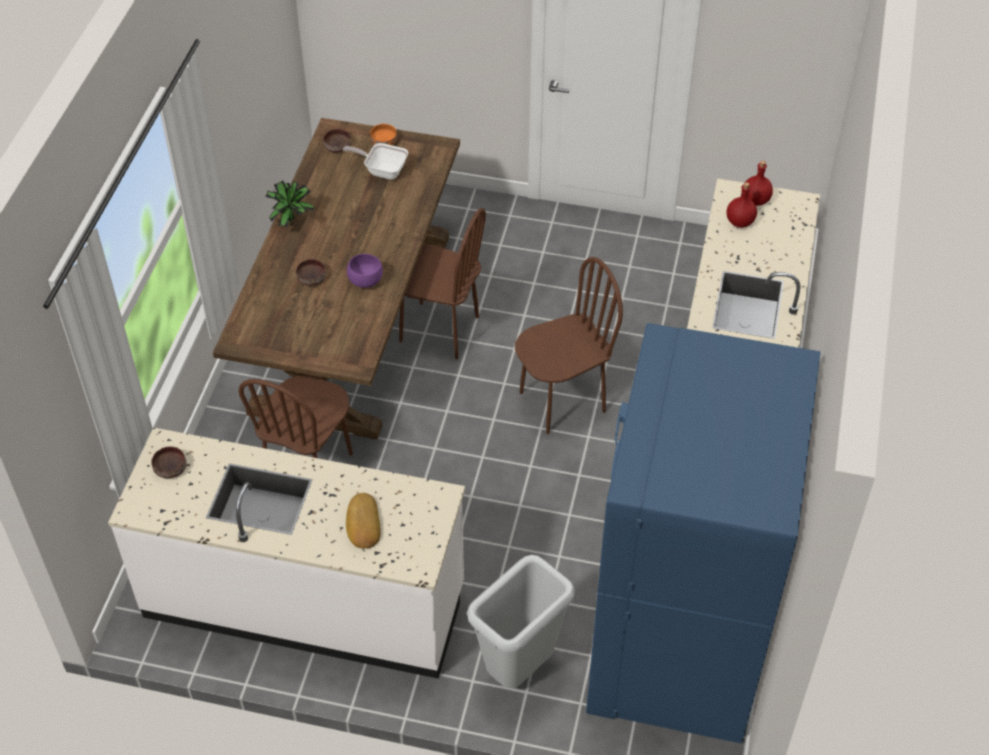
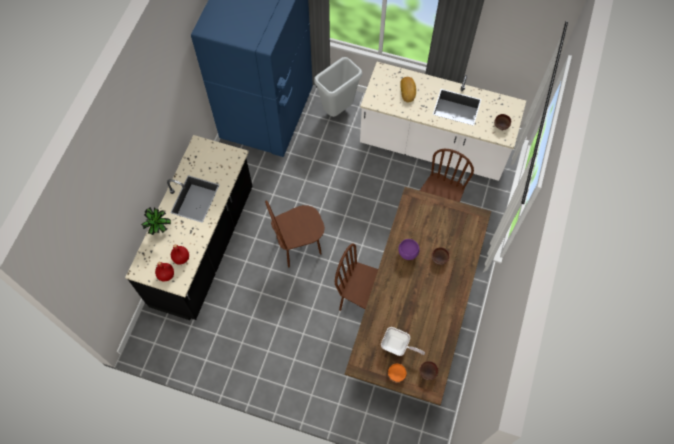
camera: 175 degrees left, 15 degrees up
(292, 222) = (454, 304): potted plant -> potted plant (159, 229)

